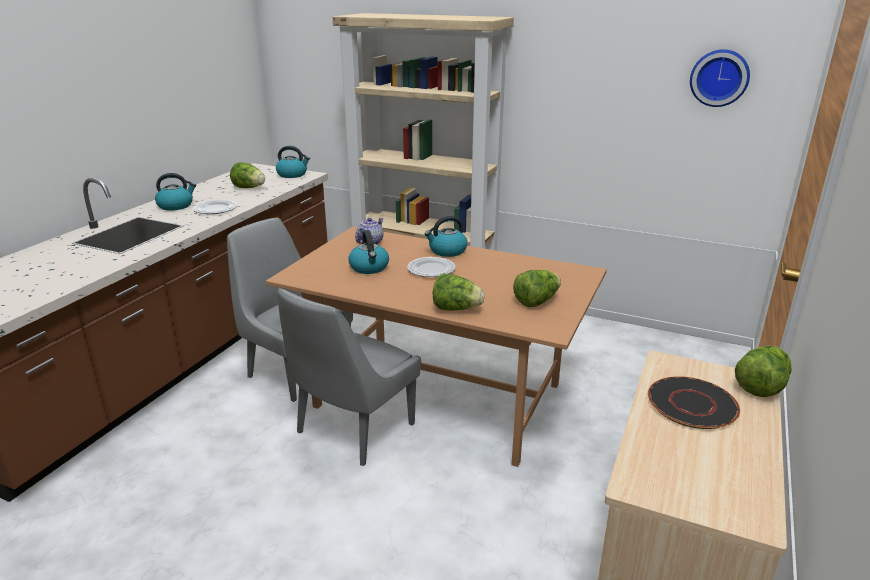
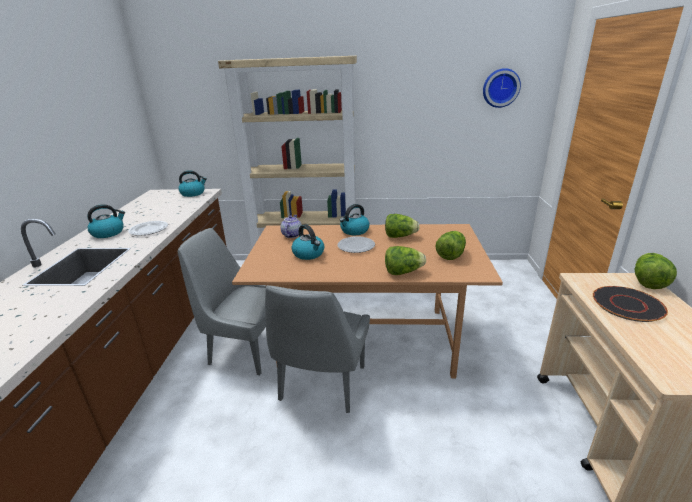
camera: 20 degrees left, 0 degrees up
(249, 188) = (165, 208): lettuce -> lettuce (400, 236)

